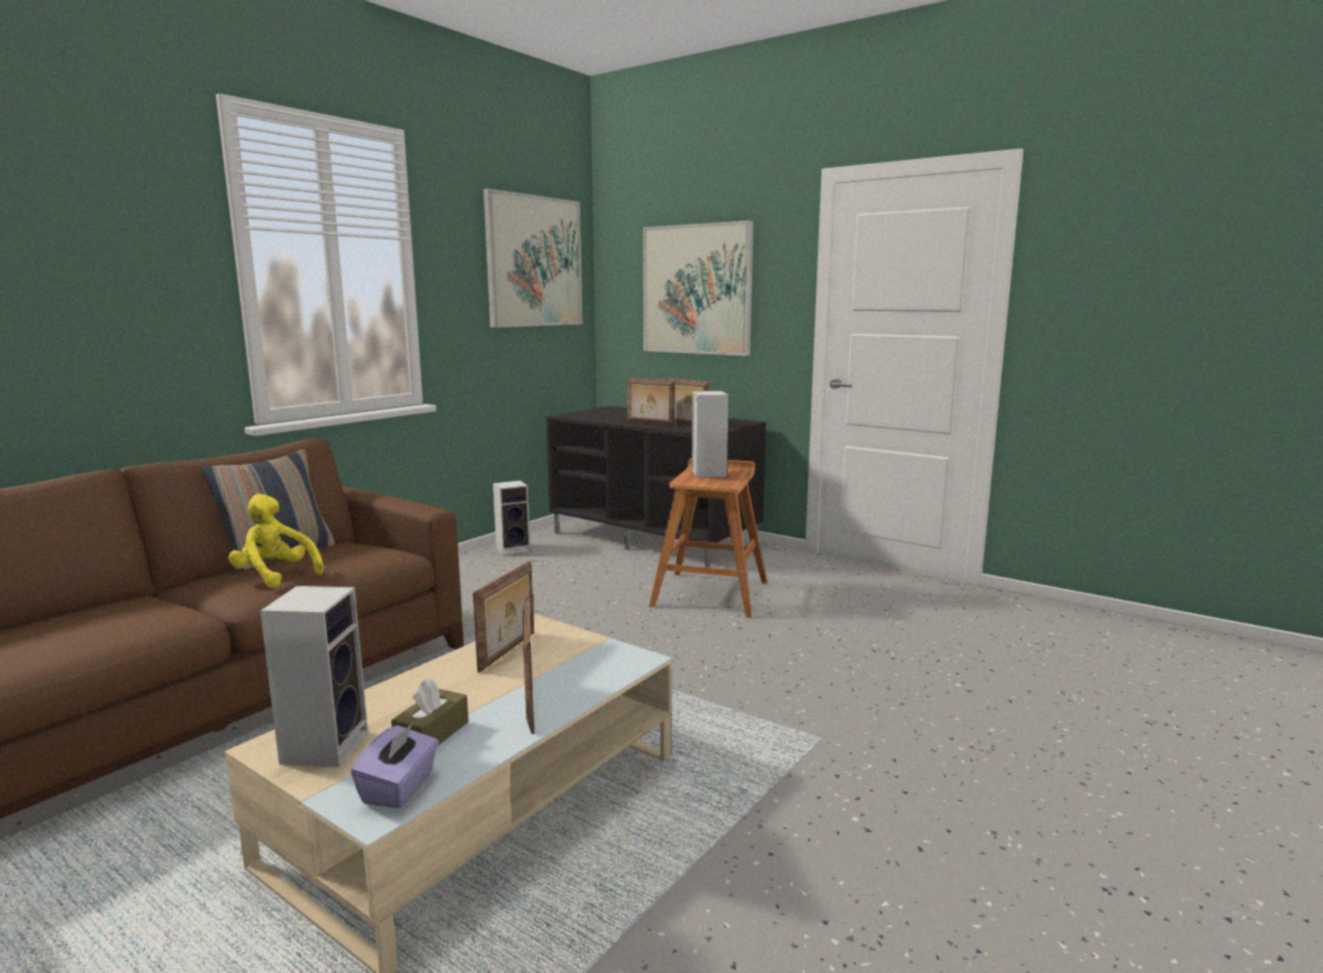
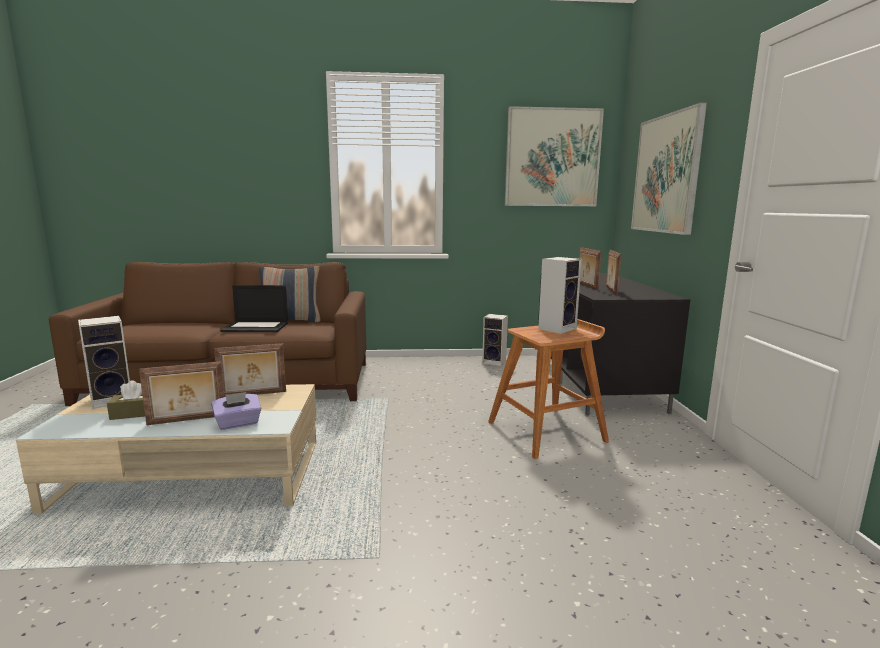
camera: 50 degrees right, 0 degrees up
(275, 576) = (256, 327): yellow plush toy -> laptop
(399, 788) = (74, 426): purple tissue box -> purple tissue box (238, 423)
(529, 704) = (187, 420): picture frame -> picture frame turned 150 degrees counterclockwise

